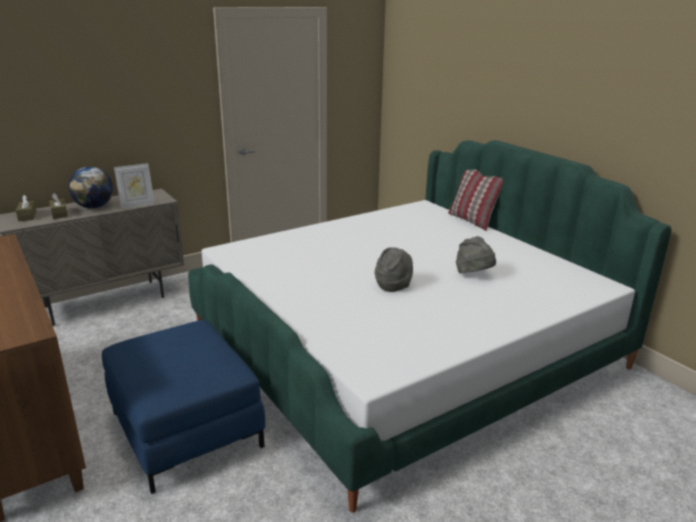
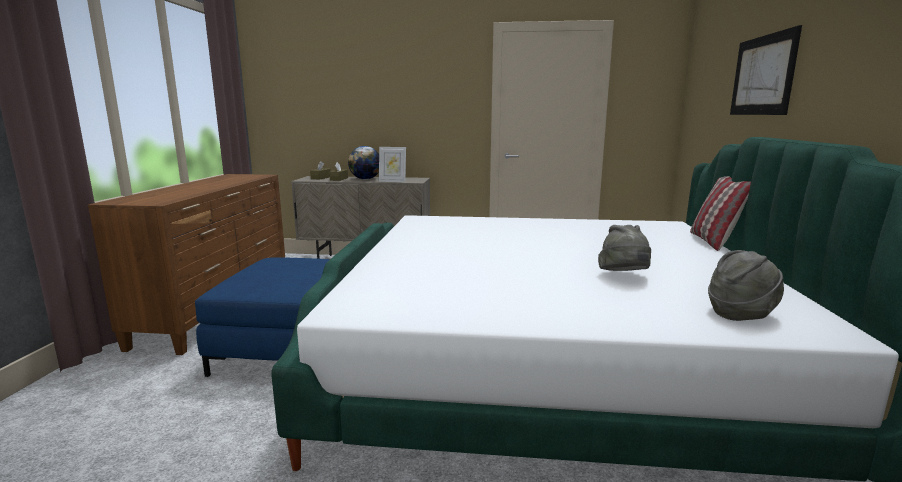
camera: 40 degrees right, 10 degrees down
(393, 285) = (510, 263): grey hat -> grey hat (741, 314)
(485, 88) = (762, 75): none -> picture

